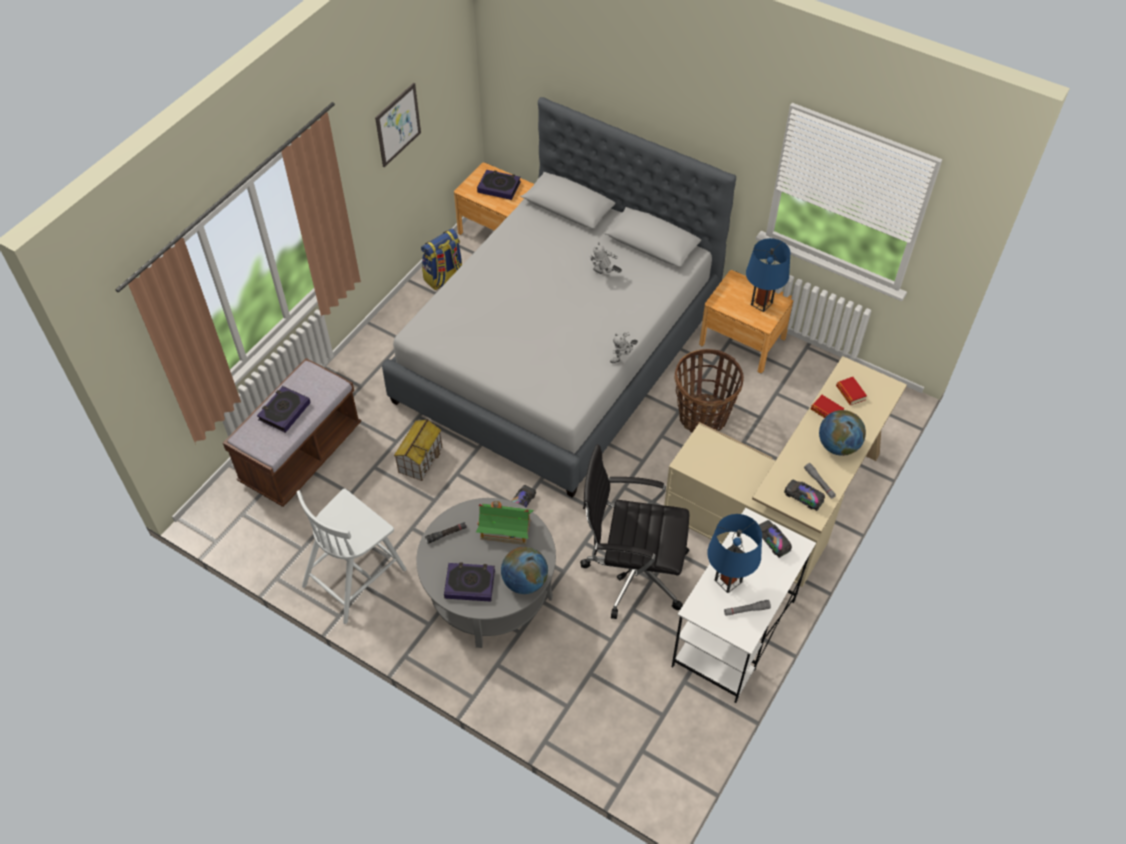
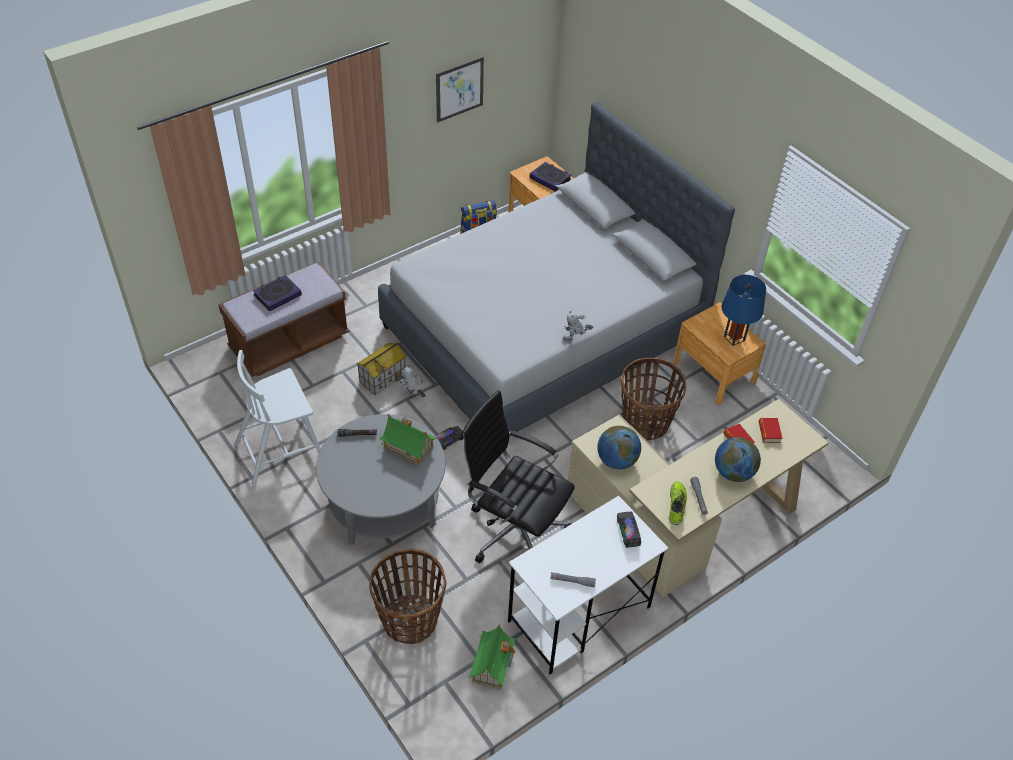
camera: 20 degrees right, 5 degrees down
(470, 584) = (355, 480): book -> none
(525, 582) = (402, 495): globe -> globe (616, 460)
(577, 702) = (410, 619): none -> basket
(604, 275) = (595, 268): toy robot -> toy robot (413, 395)
(678, 715) = (492, 664): none -> toy house
(728, 581) = (569, 551): blue table lamp -> none
(803, 498) = (676, 505): toy truck -> shoe

